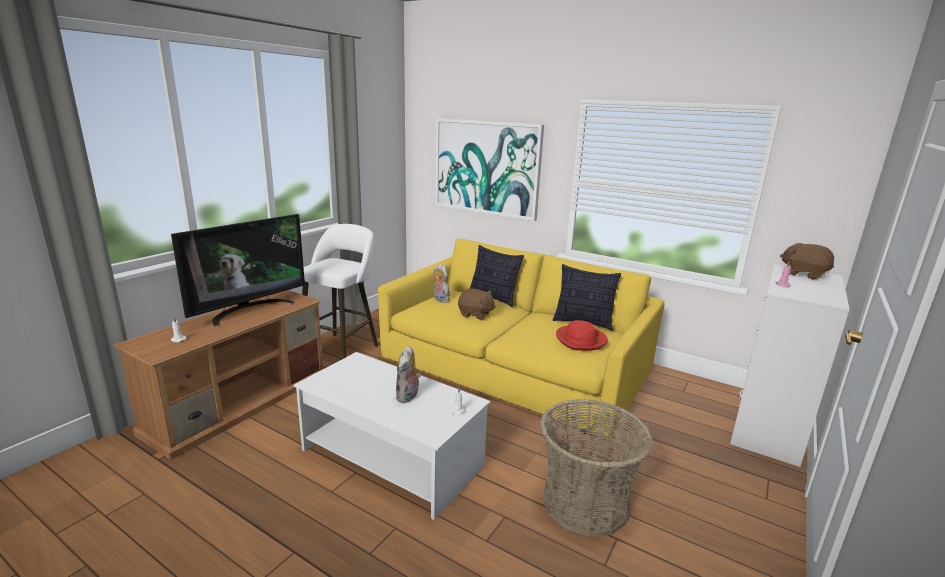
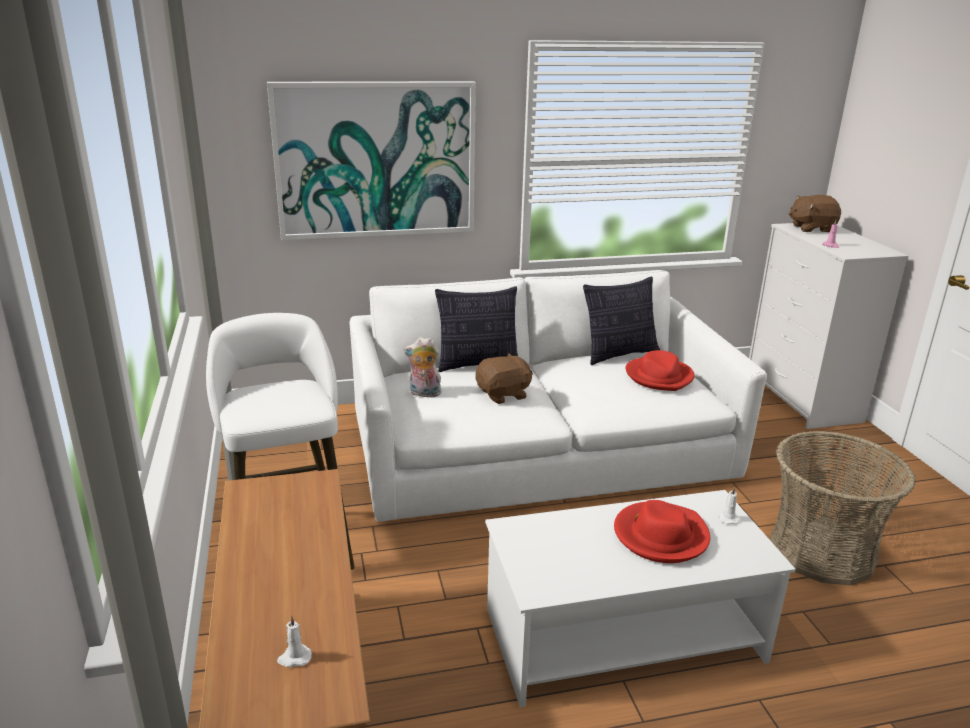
camera: 45 degrees left, 5 degrees up
(248, 309) = (270, 543): television -> none
(408, 397) = (660, 536): plush toy -> red hat
(515, 366) = (539, 447): yellow sofa -> white sofa

